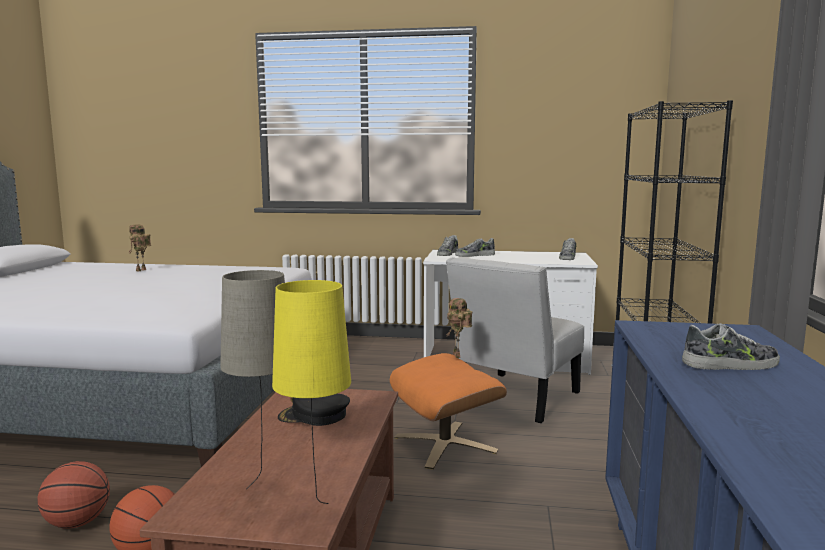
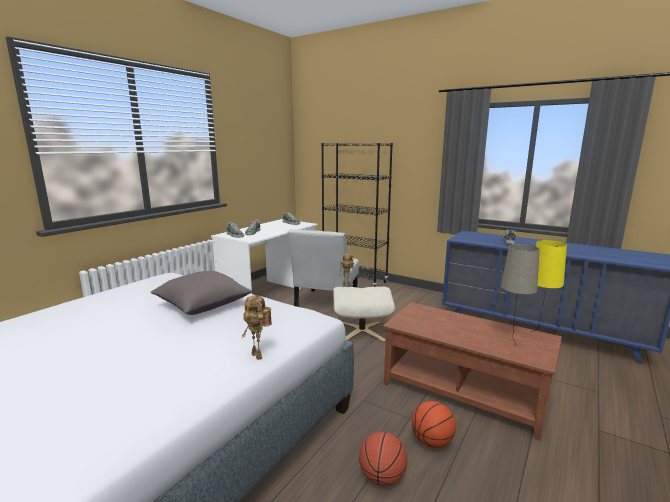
camera: 65 degrees left, 5 degrees up
(141, 270) = (45, 328): toy robot -> toy robot (259, 356)
(202, 287) = (202, 306): none -> grey pillow
(314, 416) = (435, 323): black cap -> none
(445, 444) = (362, 331): orange ottoman -> beige ottoman
(513, 399) = (325, 304): white chair -> white chair turned 45 degrees clockwise

